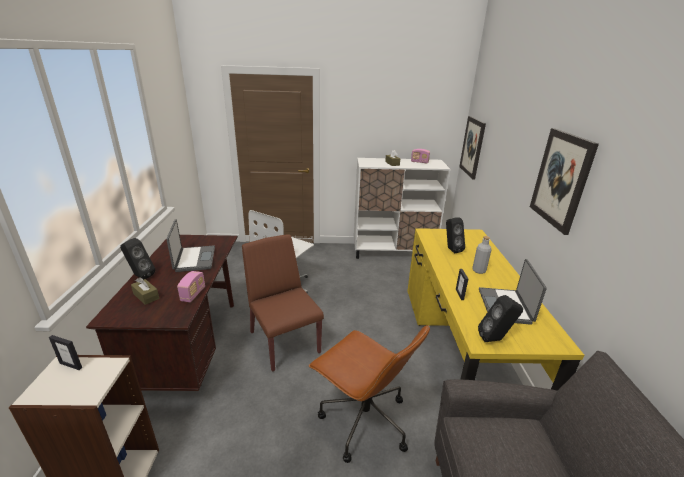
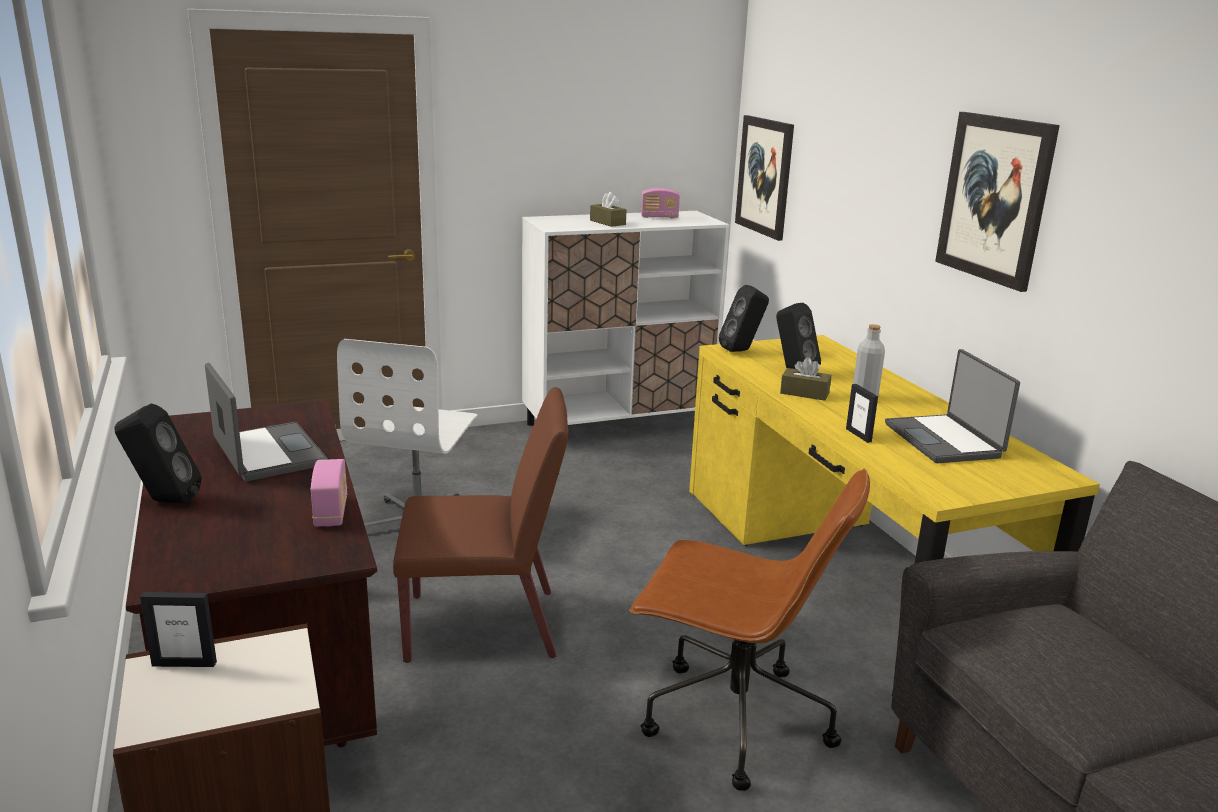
camera: 20 degrees left, 5 degrees down
(146, 296) = (219, 532): brown tissue box -> brown tissue box (804, 393)
(284, 341) = (484, 625): brown chair -> brown chair turned 135 degrees clockwise
(495, 339) = (961, 486): black speaker -> black speaker (742, 350)

